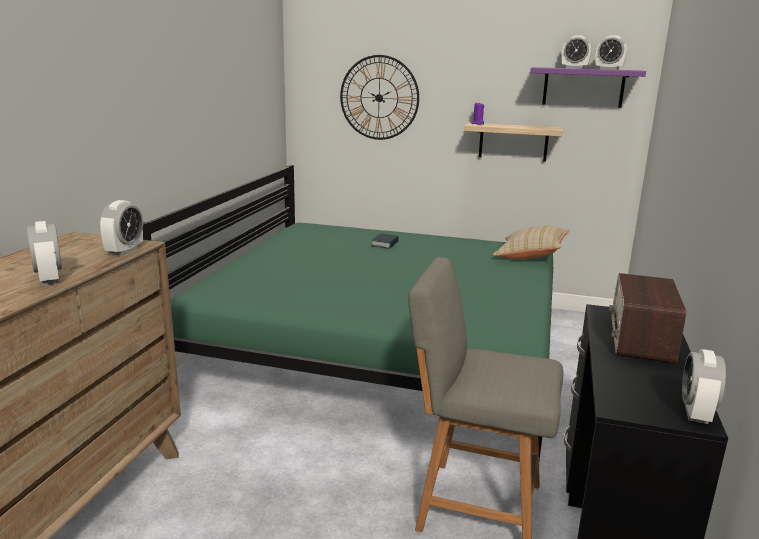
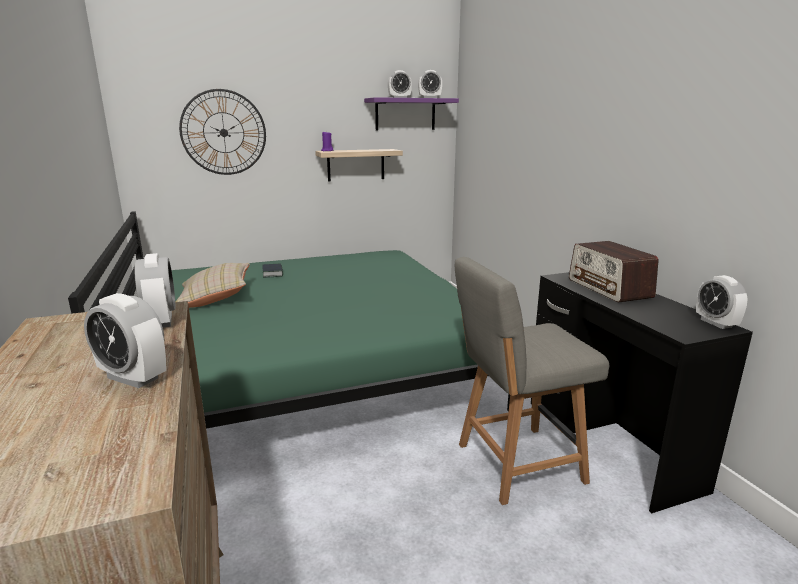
camera: 35 degrees left, 0 degrees up
(530, 256) = (398, 258): beige pillow -> beige pillow (214, 299)

